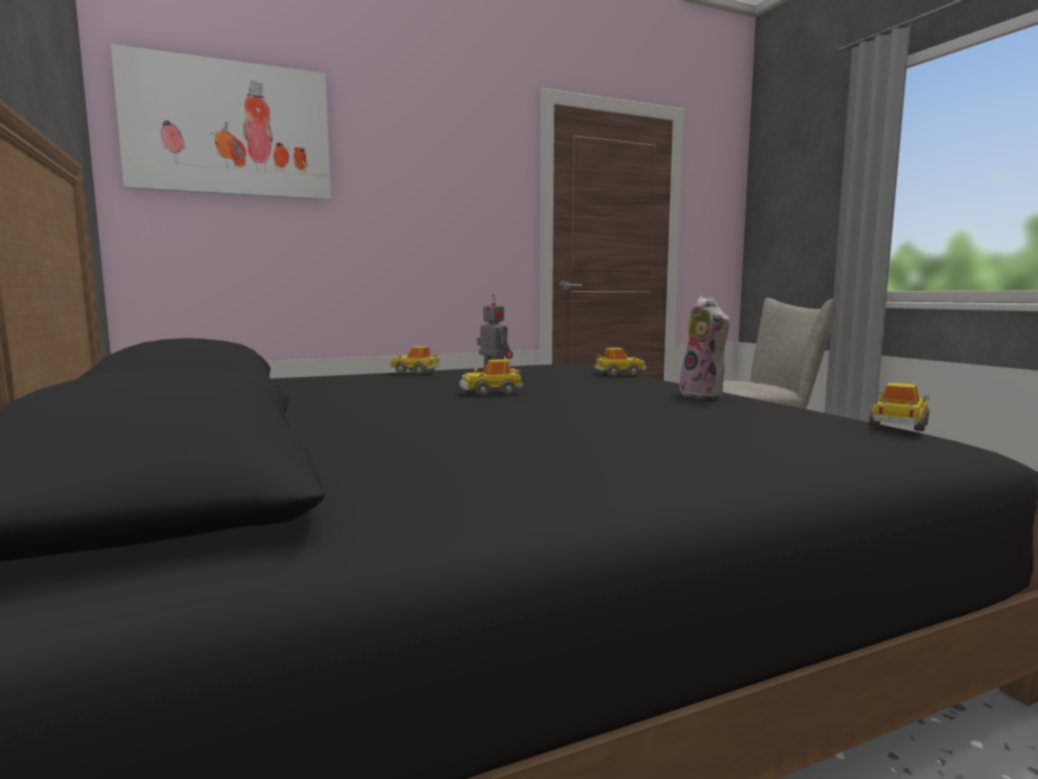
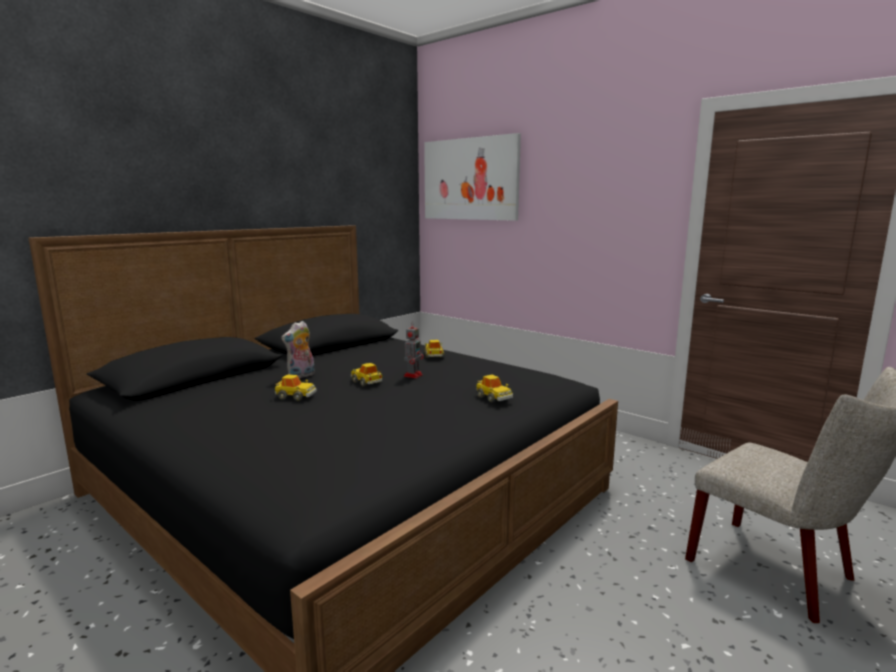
camera: 65 degrees right, 5 degrees up
(705, 395) = (408, 429): plush toy -> plush toy (301, 376)
(898, 425) = (322, 490): toy car -> toy car (295, 396)

